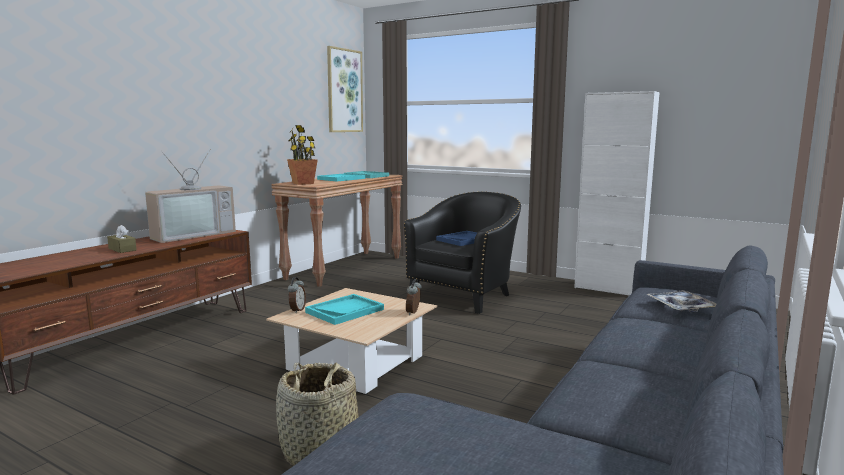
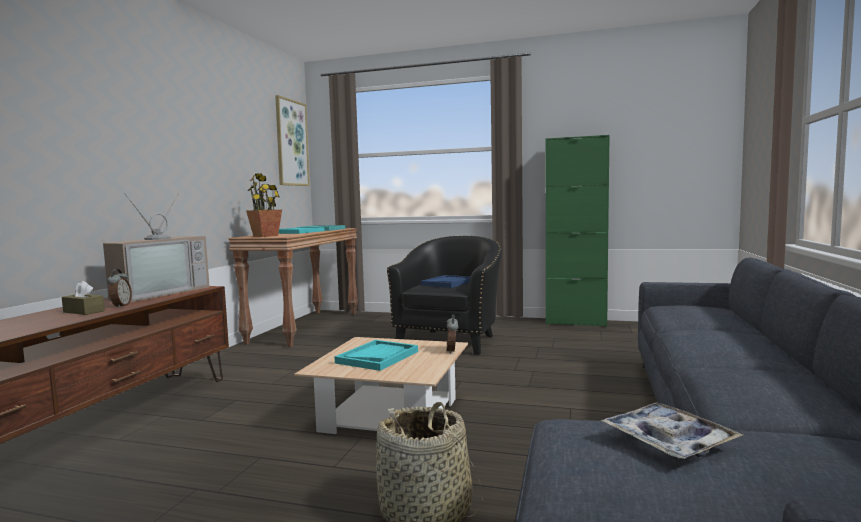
camera: 15 degrees left, 5 degrees down
(297, 310) = (323, 362): alarm clock -> alarm clock (120, 306)
(608, 289) = (576, 322): white cabinet -> green cabinet
(681, 307) = (711, 316): tray -> tray (668, 441)

